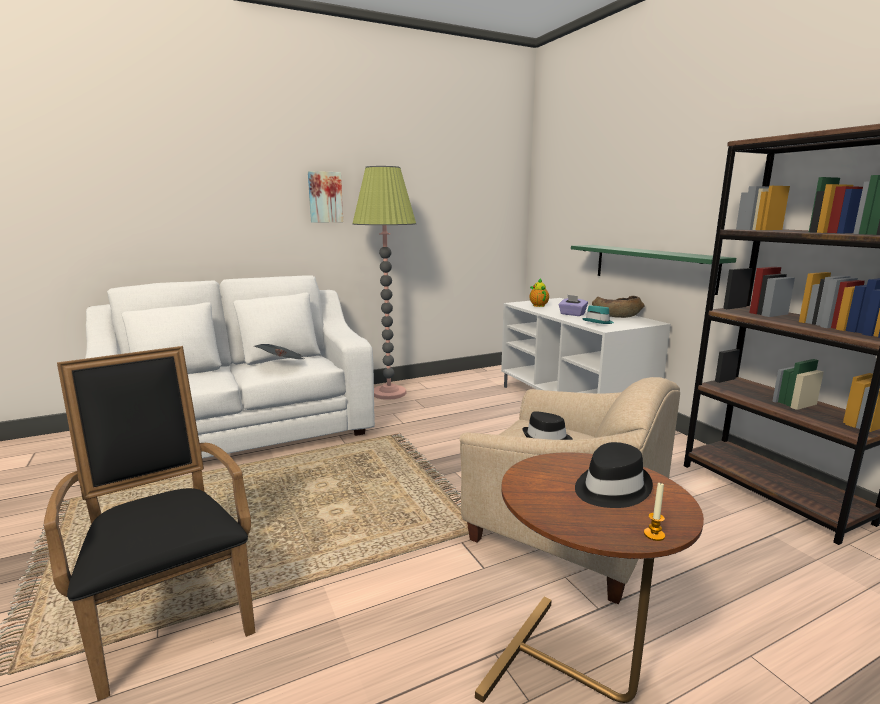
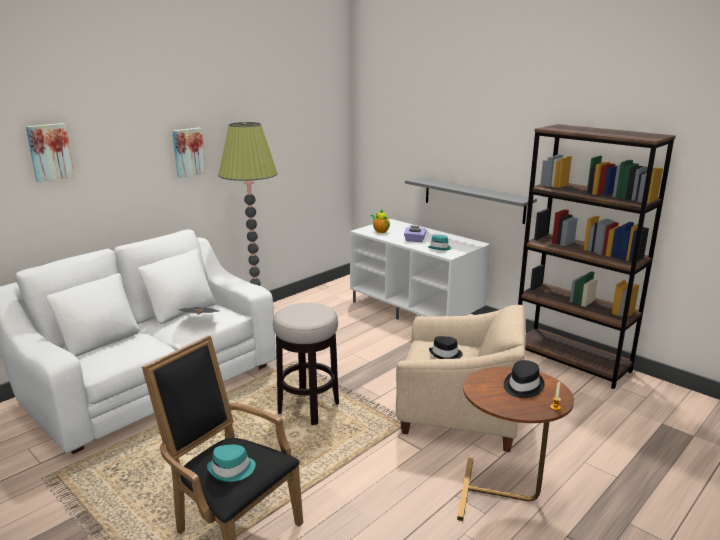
camera: 20 degrees left, 5 degrees up
(138, 527) = (231, 470): none -> turquoise hat
(168, 175) = (49, 152): none -> picture
(376, 485) = (308, 408): none -> stool
(616, 316) = (448, 239): brown bowl -> none
(652, 267) = (473, 199): green shelf -> grey shelf

